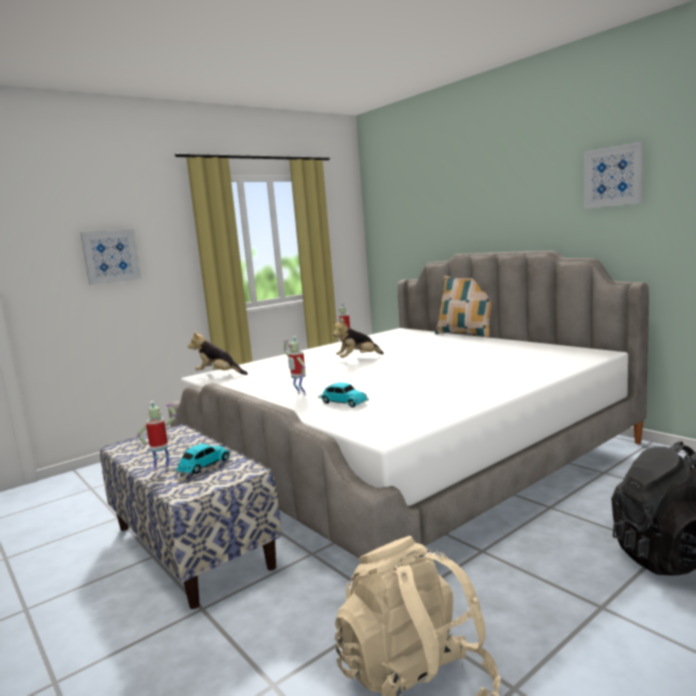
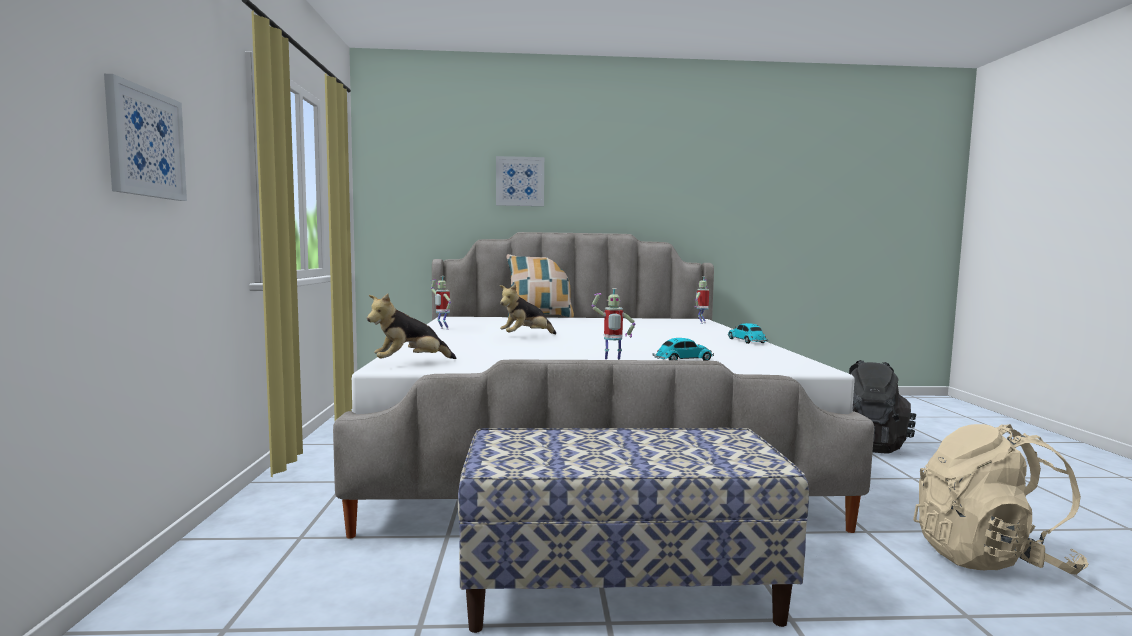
camera: 55 degrees left, 5 degrees down
(163, 468) = (654, 460): toy robot -> toy robot (701, 323)
(203, 466) = (684, 445): toy car -> toy car (747, 341)
(357, 359) = (526, 337): plush toy -> plush toy turned 45 degrees clockwise
(613, 176) = (679, 176): picture -> picture (520, 181)

